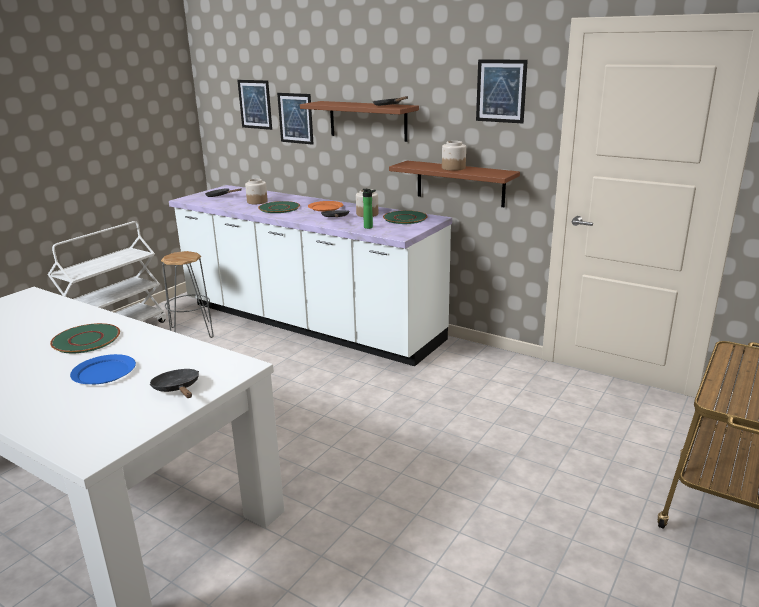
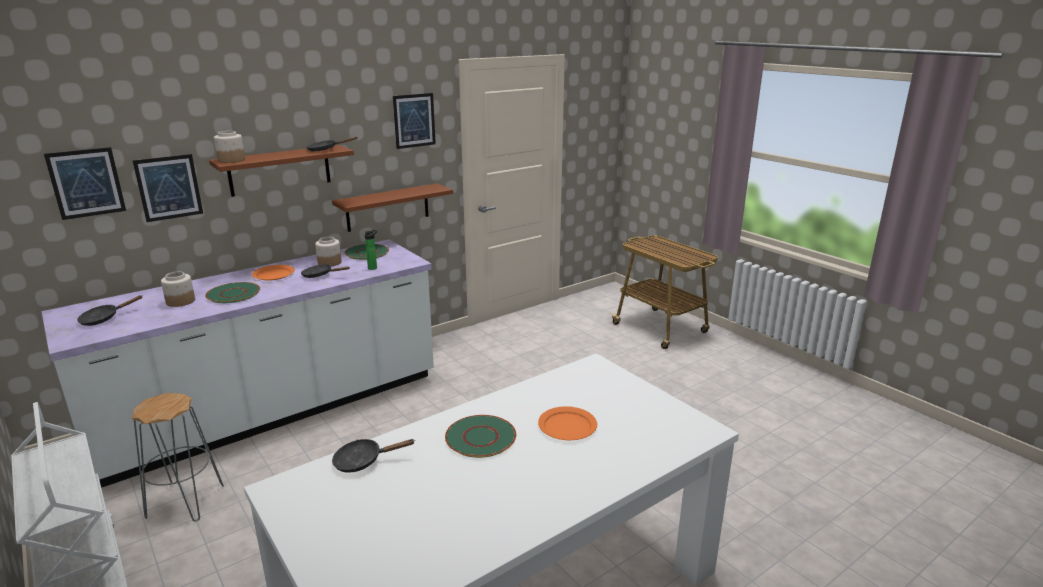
camera: 70 degrees left, 0 degrees up
(103, 372) = (567, 426): blue plate -> orange plate
(178, 389) = (618, 392): black frying pan -> black frying pan (363, 461)
(453, 168) = (393, 194): jar -> jar (231, 160)

